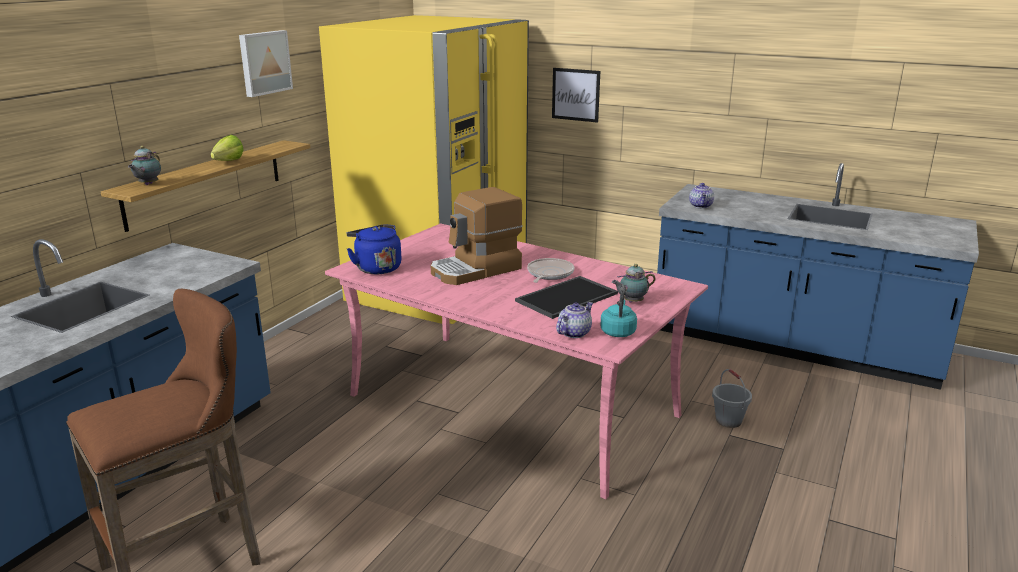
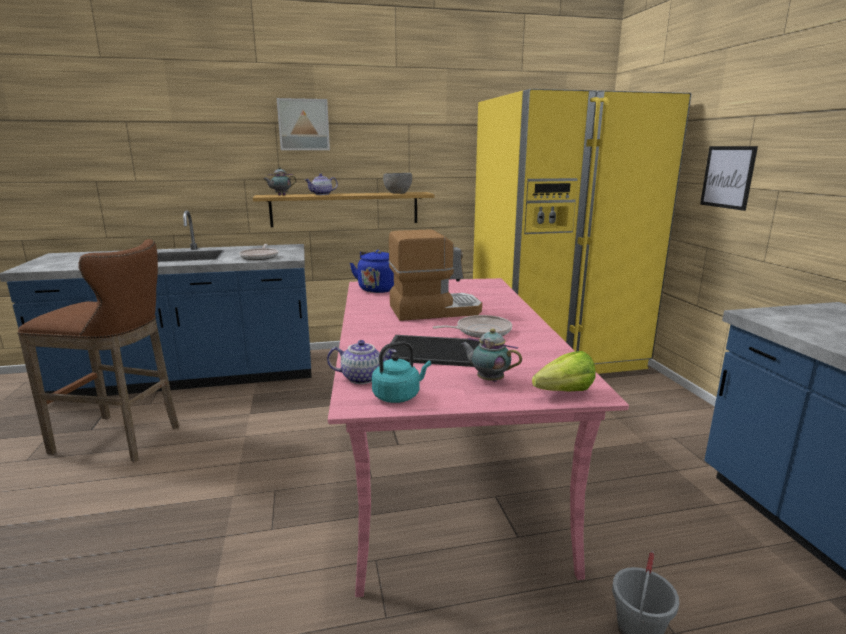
camera: 50 degrees right, 5 degrees down
(192, 274) = (260, 256): none -> frying pan
(225, 163) = (352, 194): lettuce -> lettuce (558, 393)
(264, 62) = (417, 126): picture -> picture (303, 125)
(268, 150) = (398, 193): none -> grey bowl
(476, 270) = (434, 310): coffee machine -> coffee machine turned 150 degrees clockwise
(701, 206) = (796, 323): teapot -> teapot (322, 194)

